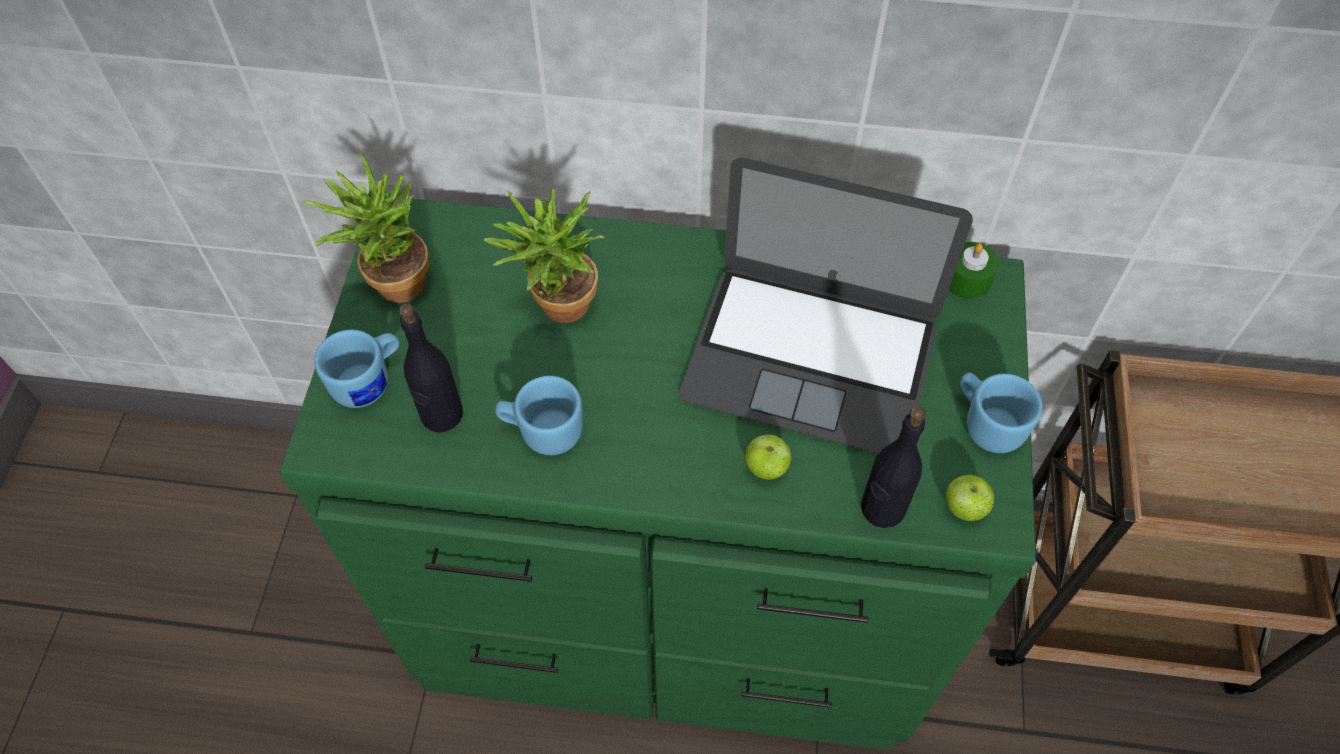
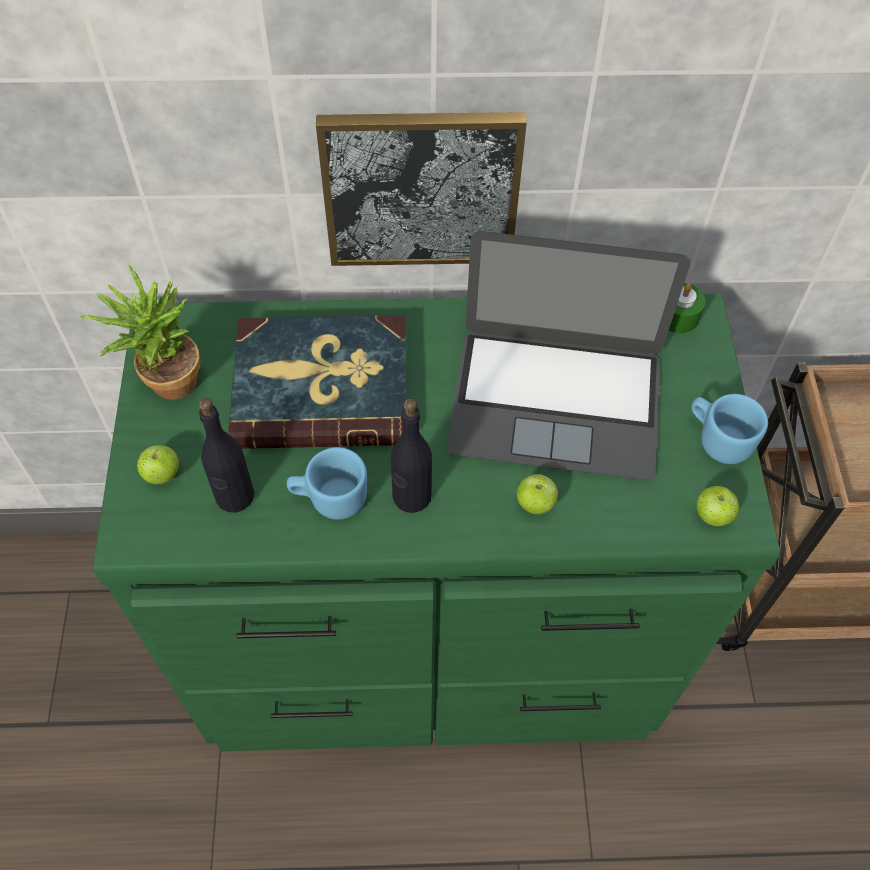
camera: 10 degrees left, 0 degrees up
(370, 381) = (162, 474): blue mug -> apple
(556, 309) = (322, 387): potted plant -> book
(687, 104) = (421, 189): none -> picture
(882, 508) = (642, 526): black bottle -> black bottle (411, 496)

